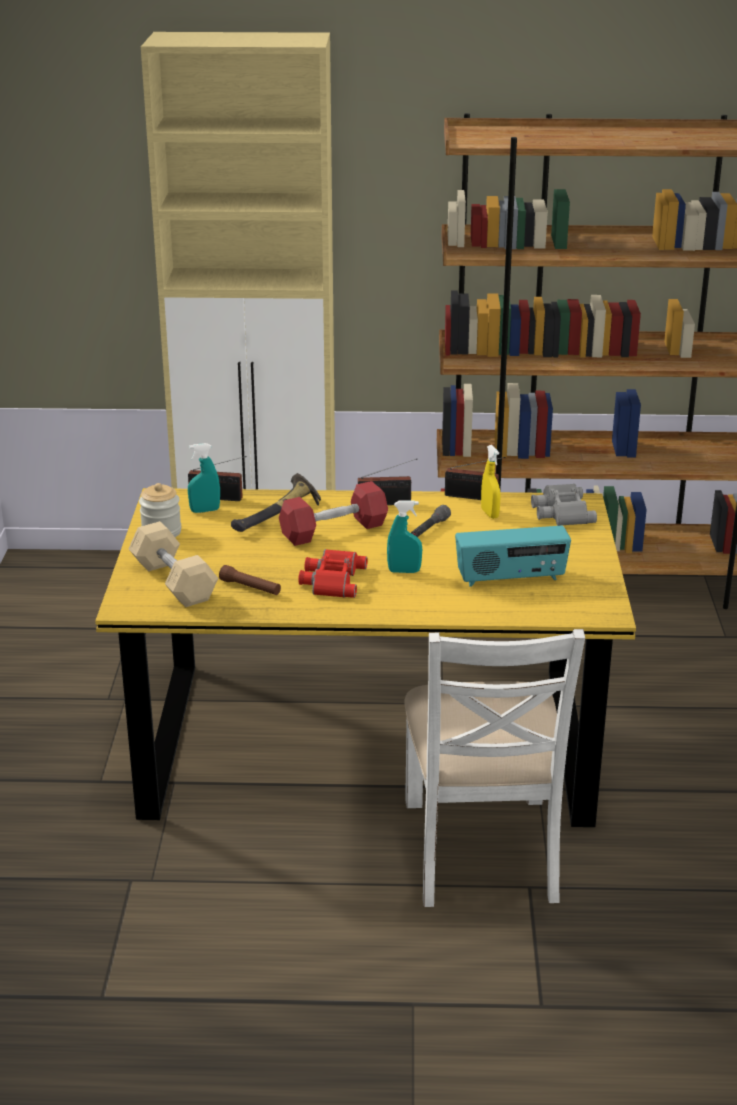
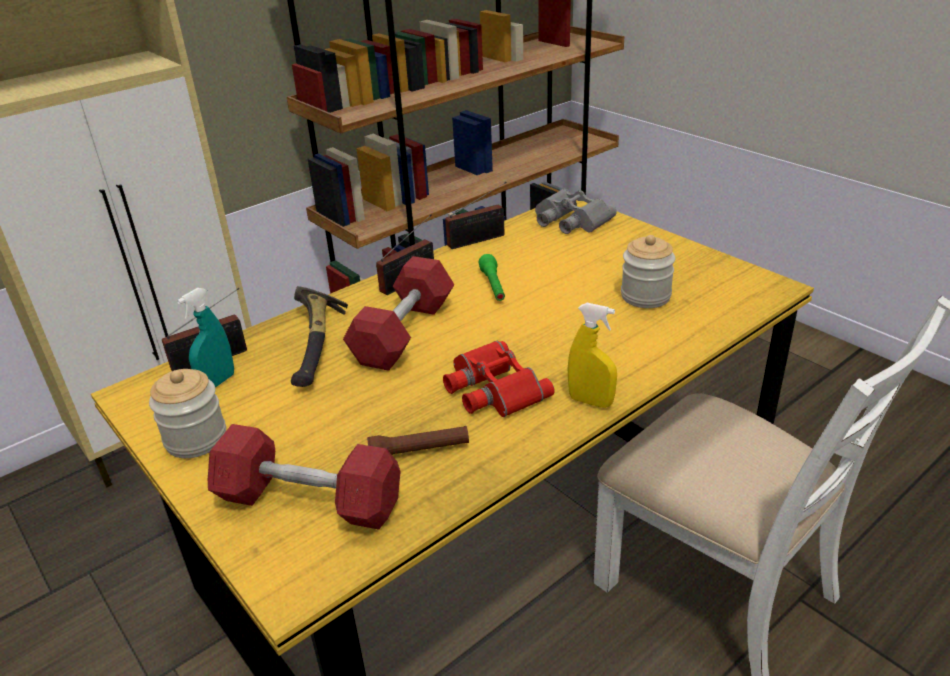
camera: 40 degrees left, 5 degrees up
(173, 581) = (309, 500): beige dumbbell -> red dumbbell
(404, 571) = (544, 339): turquoise spray bottle -> none
(429, 529) = (493, 286): grey flashlight -> green flashlight
(490, 513) = (518, 247): yellow spray bottle -> yellow spray bottle (590, 401)
(511, 579) = (645, 296): radio -> jar

